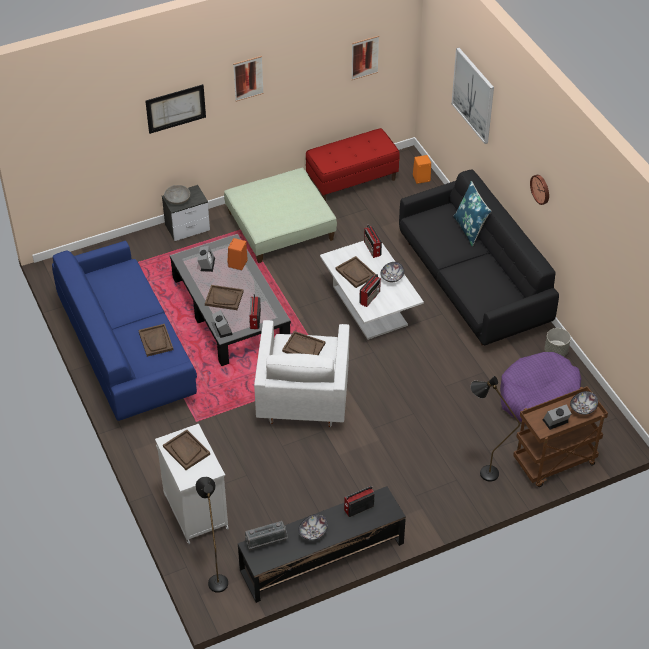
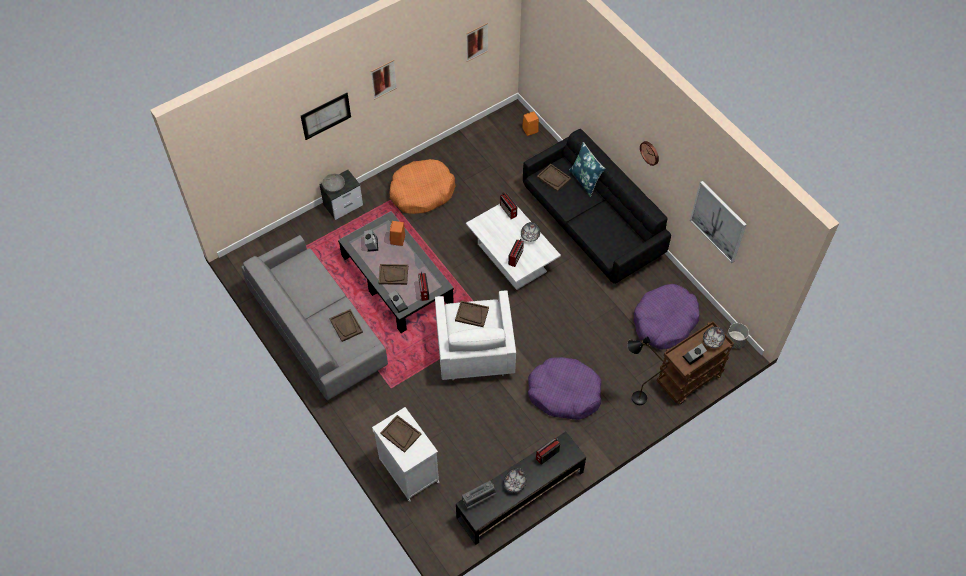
camera: 10 degrees left, 10 degrees up
(127, 350) = (318, 330): blue sofa -> grey sofa
(216, 577) = (438, 527): black floor lamp -> none
(280, 226) = (422, 192): green ottoman -> orange dog bed
(352, 180) = (472, 140): red bench -> none
(355, 273) = (499, 236): brown tray -> brown tray (554, 178)
(399, 455) = (564, 393): none -> purple dog bed
(473, 95) = (578, 70): picture -> picture (718, 221)
(556, 351) = (671, 278): grey planter -> grey planter (735, 341)

